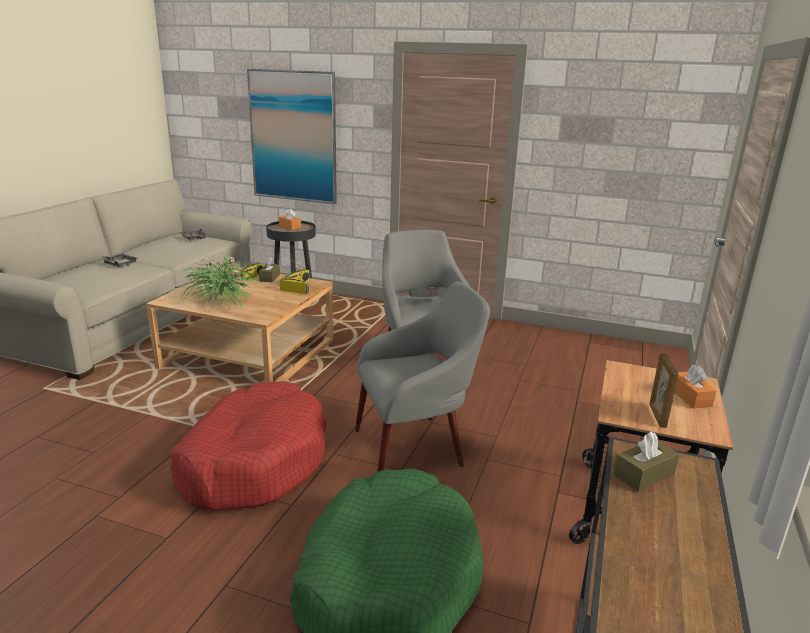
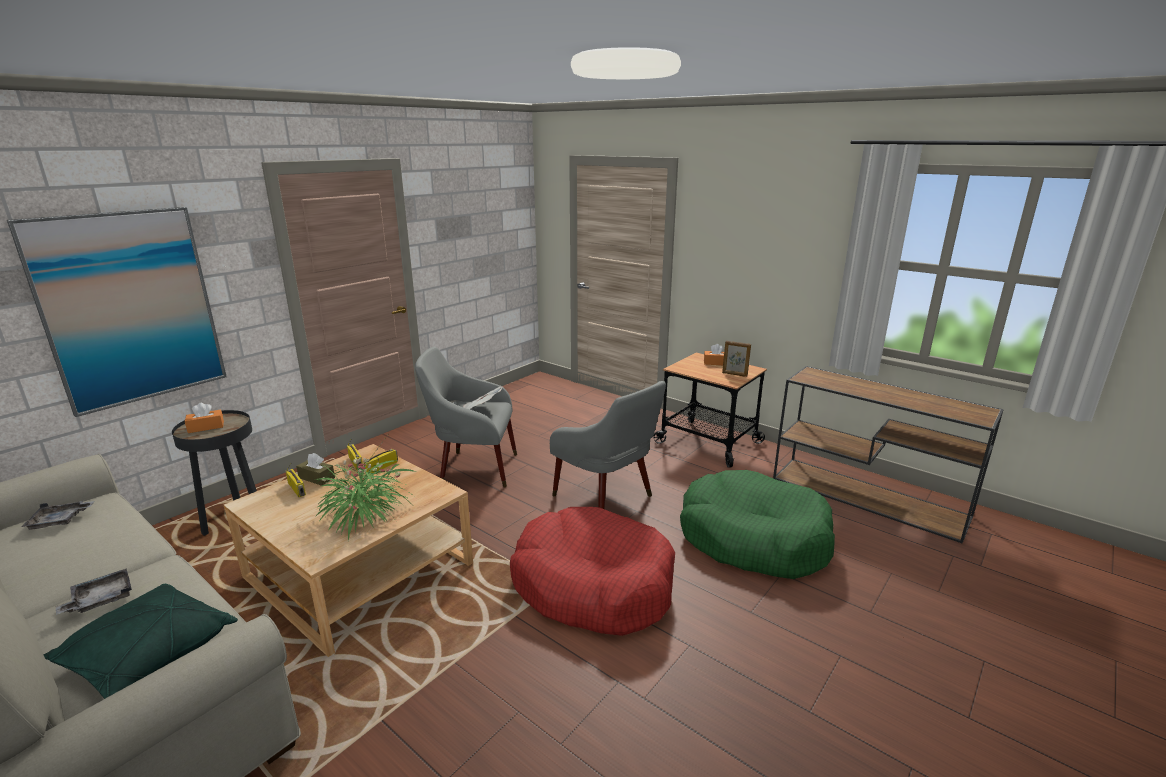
camera: 70 degrees left, 0 degrees up
(68, 285) = (148, 656): none -> green pillow
(415, 445) = (607, 498): grey armchair -> grey armchair turned 135 degrees clockwise
(644, 474) = (821, 381): brown tissue box -> none

